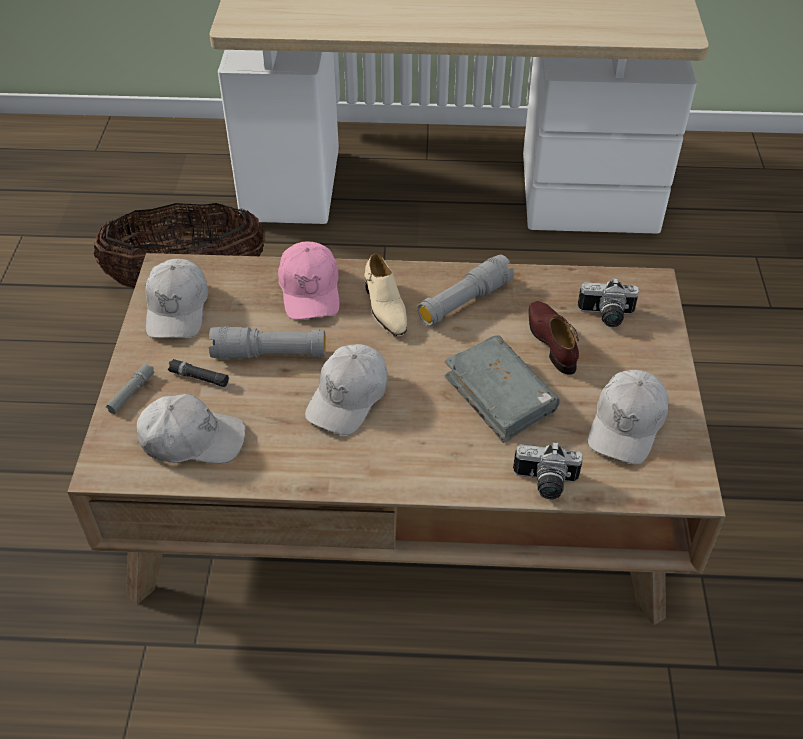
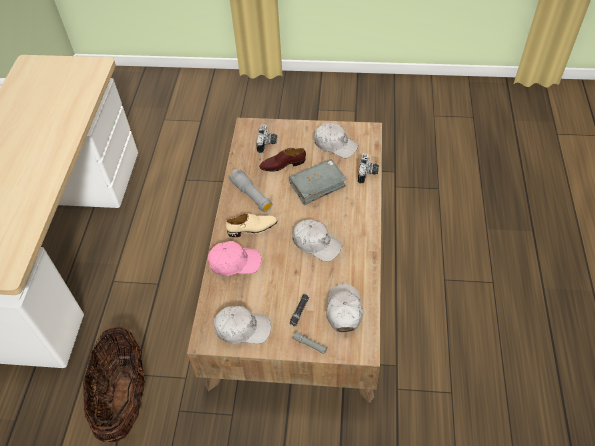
camera: 85 degrees left, 5 degrees up
(269, 354) = (283, 279): grey flashlight -> none

